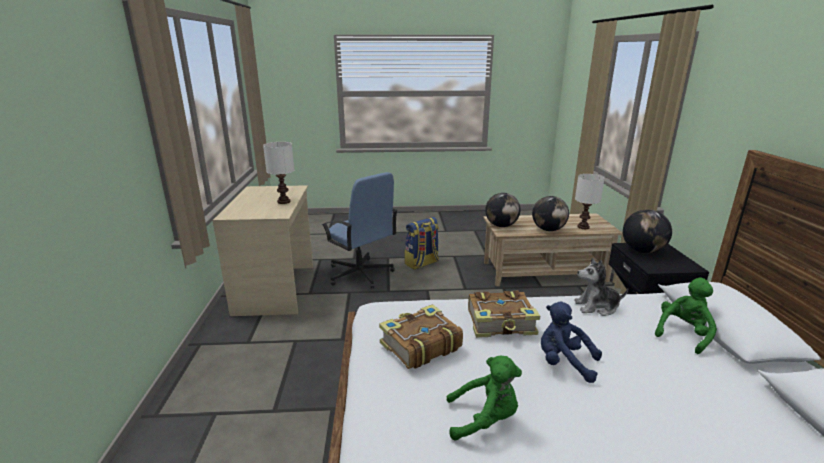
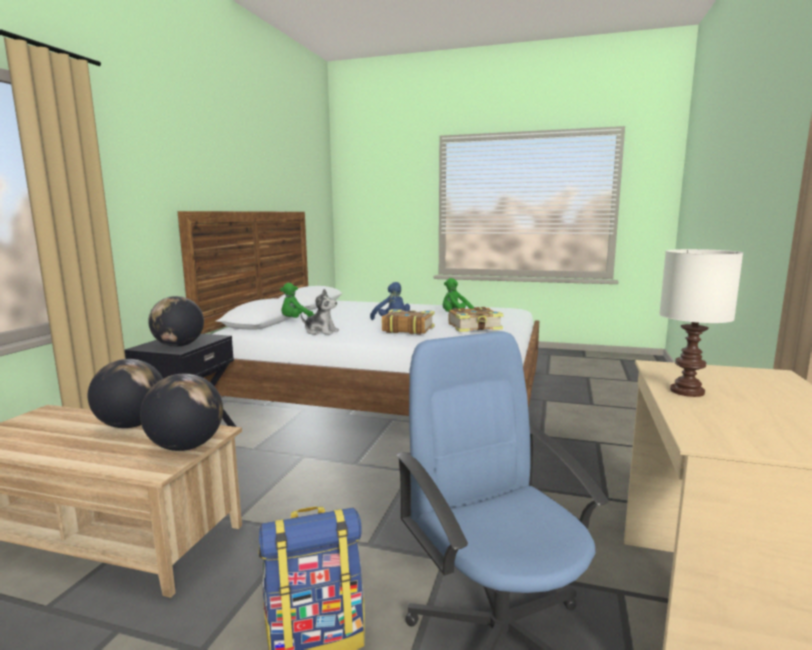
camera: 160 degrees left, 10 degrees down
(582, 227) = (66, 421): white table lamp -> none

